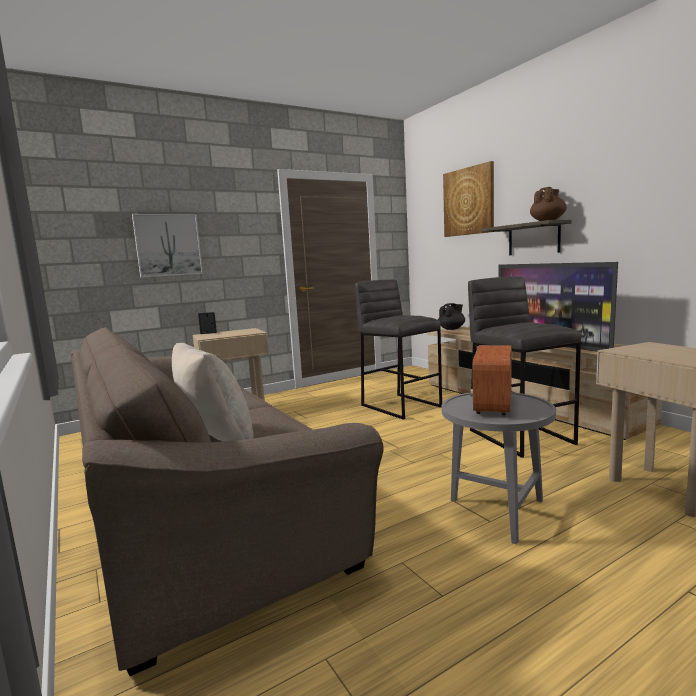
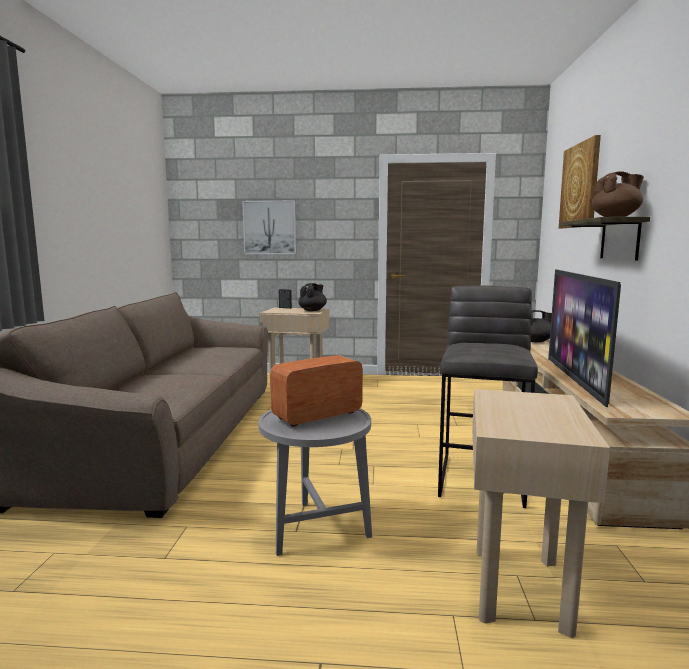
camera: 35 degrees right, 0 degrees up
(215, 438) = (132, 387): beige pillow -> none
(247, 331) = (313, 310): none -> black teapot
(401, 405) = (431, 414): grey stool -> none

